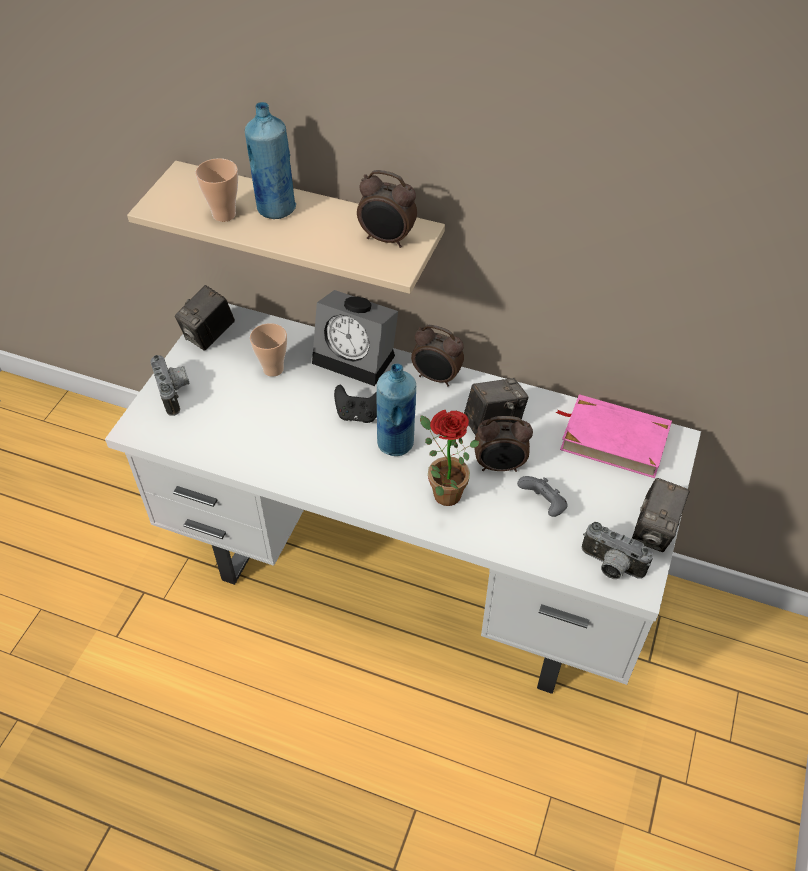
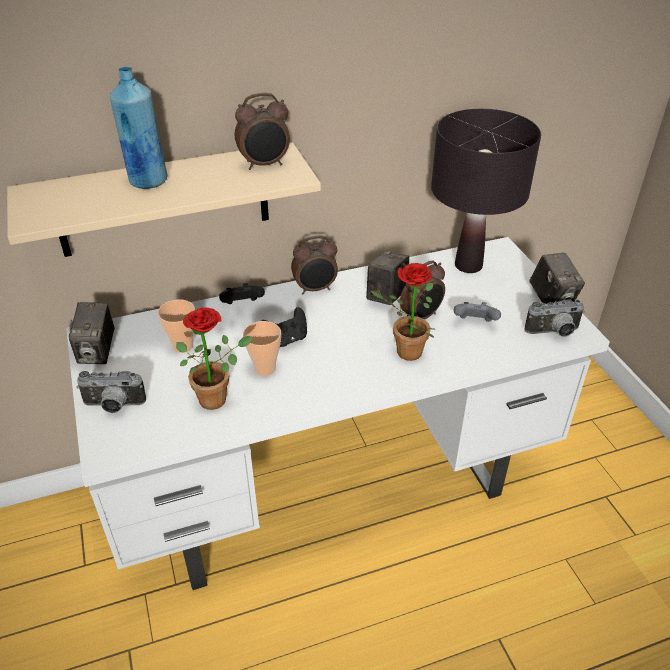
camera: 40 degrees left, 10 degrees down
(175, 393) = (113, 406): camera -> camera turned 150 degrees clockwise
(224, 214) = (106, 201): cup -> cup (265, 369)
(252, 434) = (218, 397): none -> potted plant
(357, 357) = (242, 305): alarm clock -> black game controller
(396, 443) = (336, 342): blue bottle -> none
(614, 439) = (468, 265): pink book -> black table lamp

